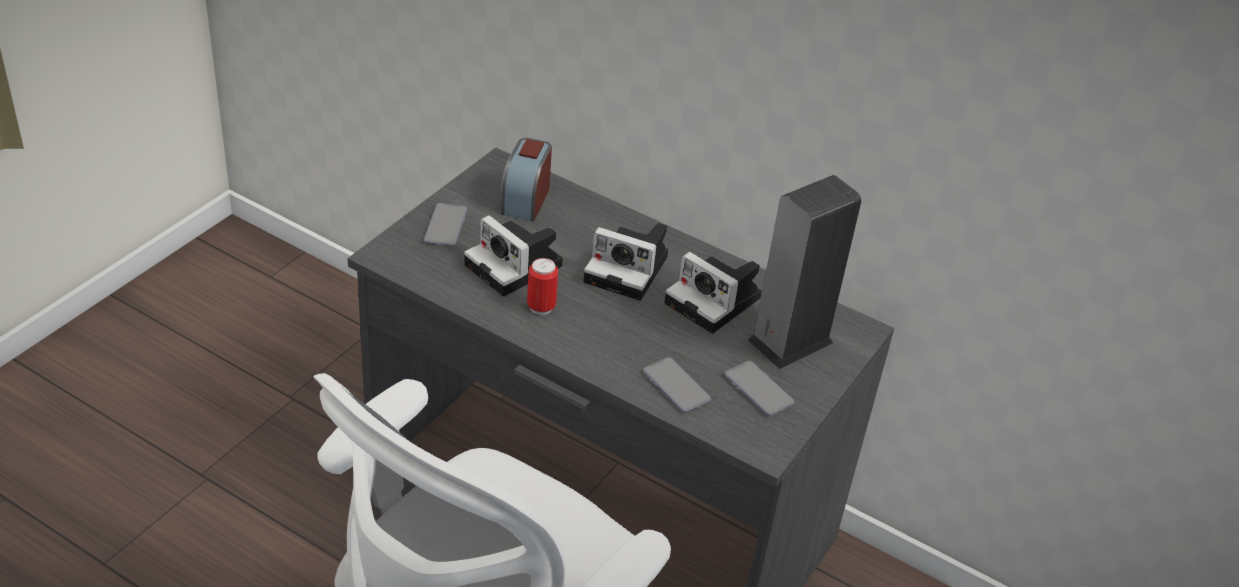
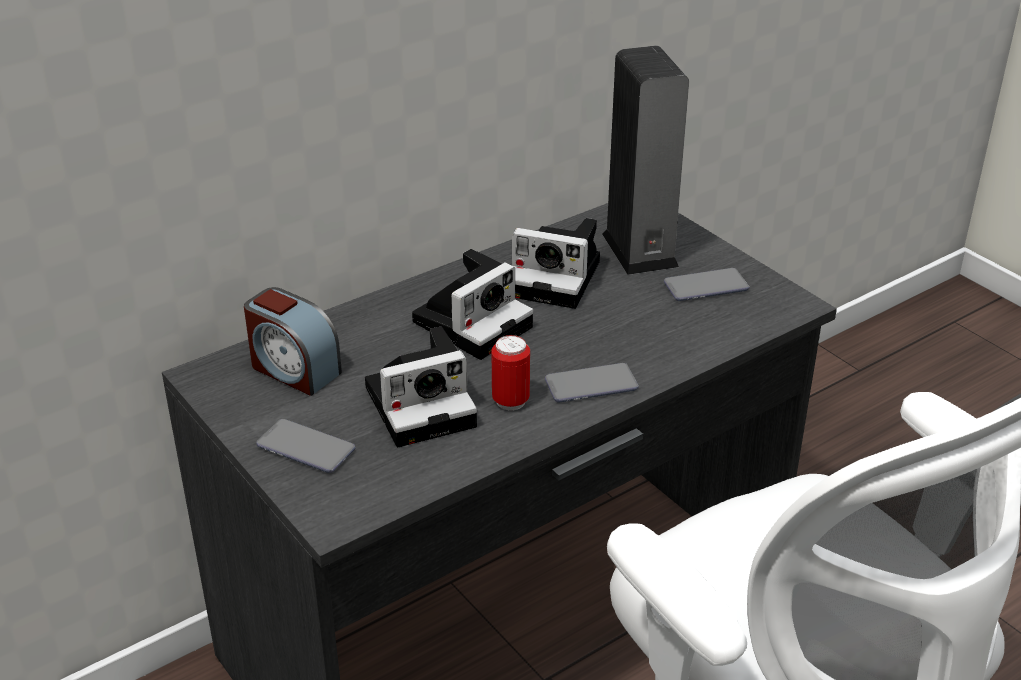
camera: 65 degrees left, 5 degrees down
(676, 386) = (684, 336): phone -> phone (591, 385)
(716, 302) = (557, 278): camera -> camera turned 45 degrees clockwise

